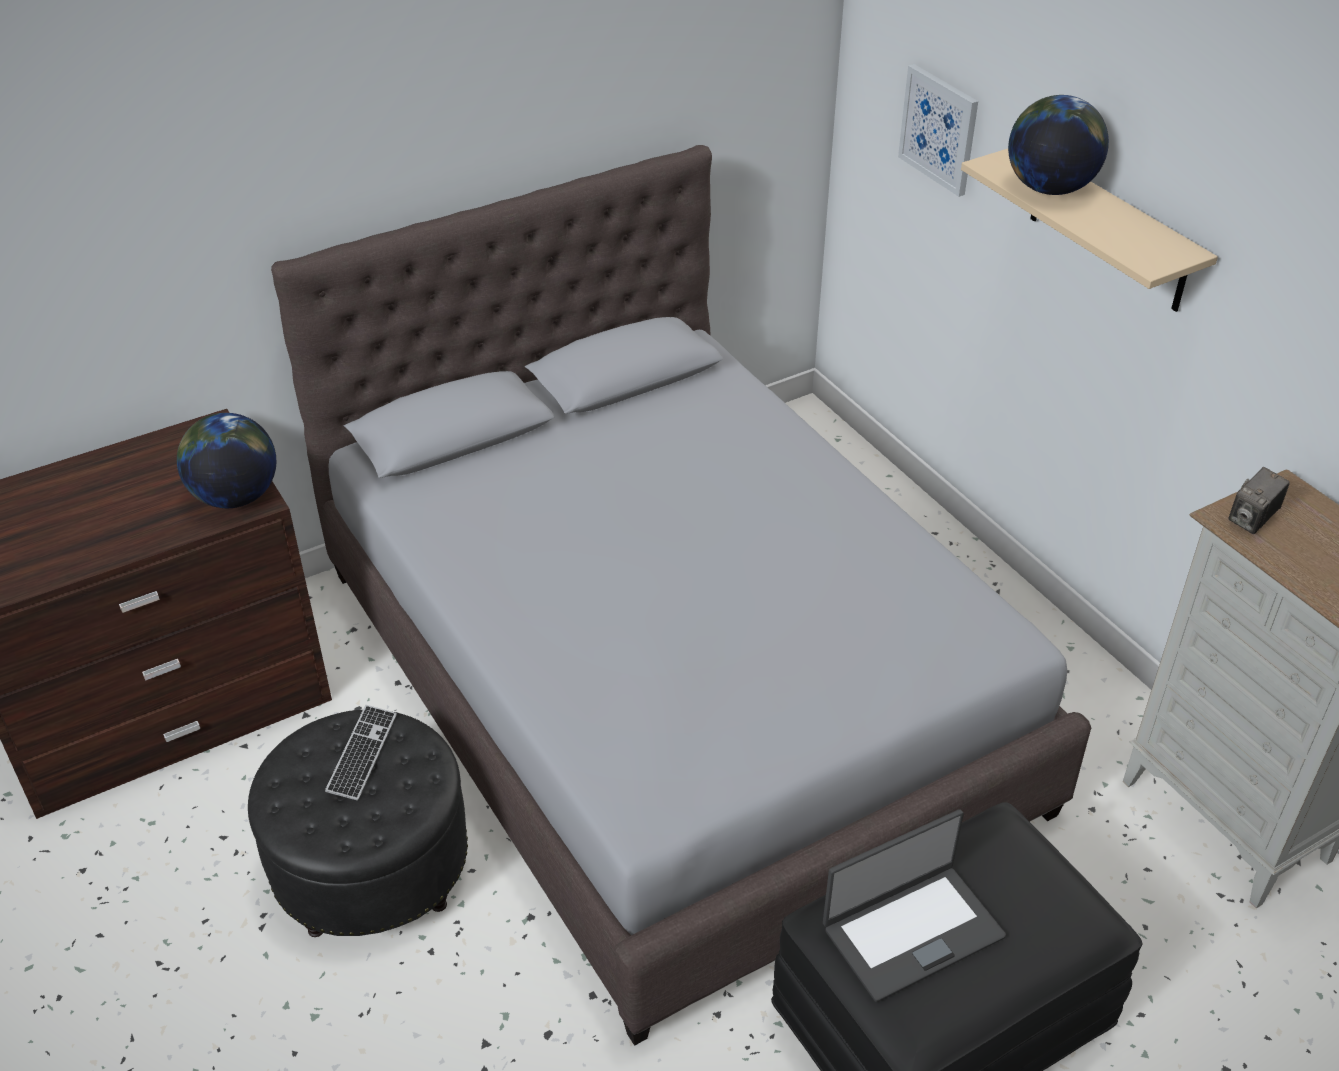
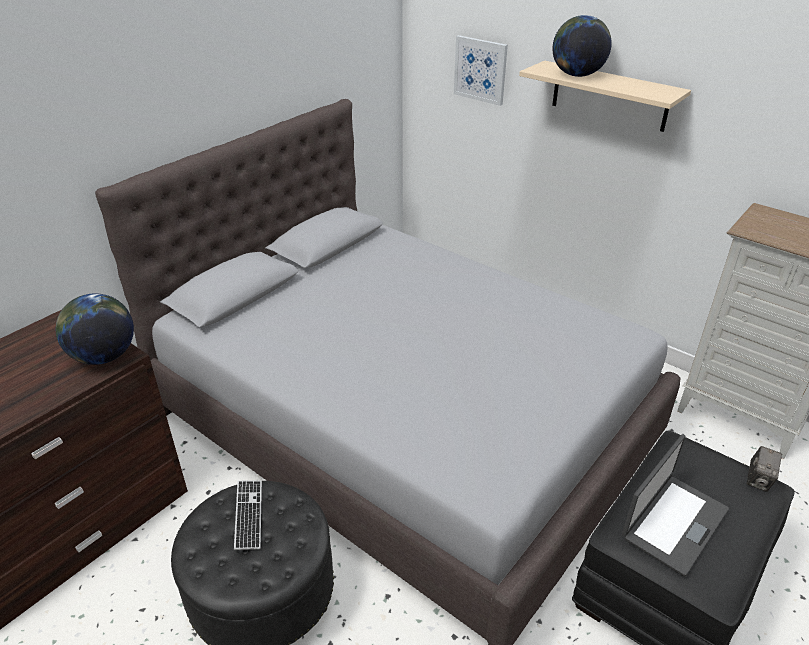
camera: 20 degrees left, 5 degrees down
(1252, 520) = (761, 228): camera -> camera (758, 480)

